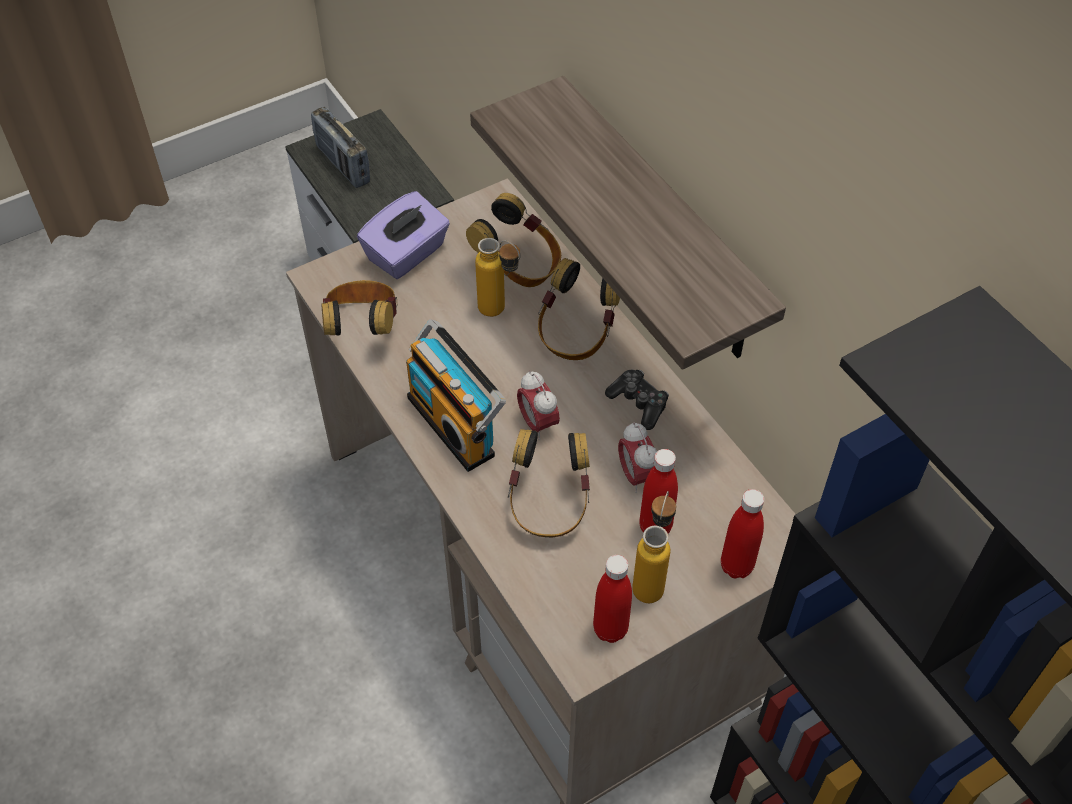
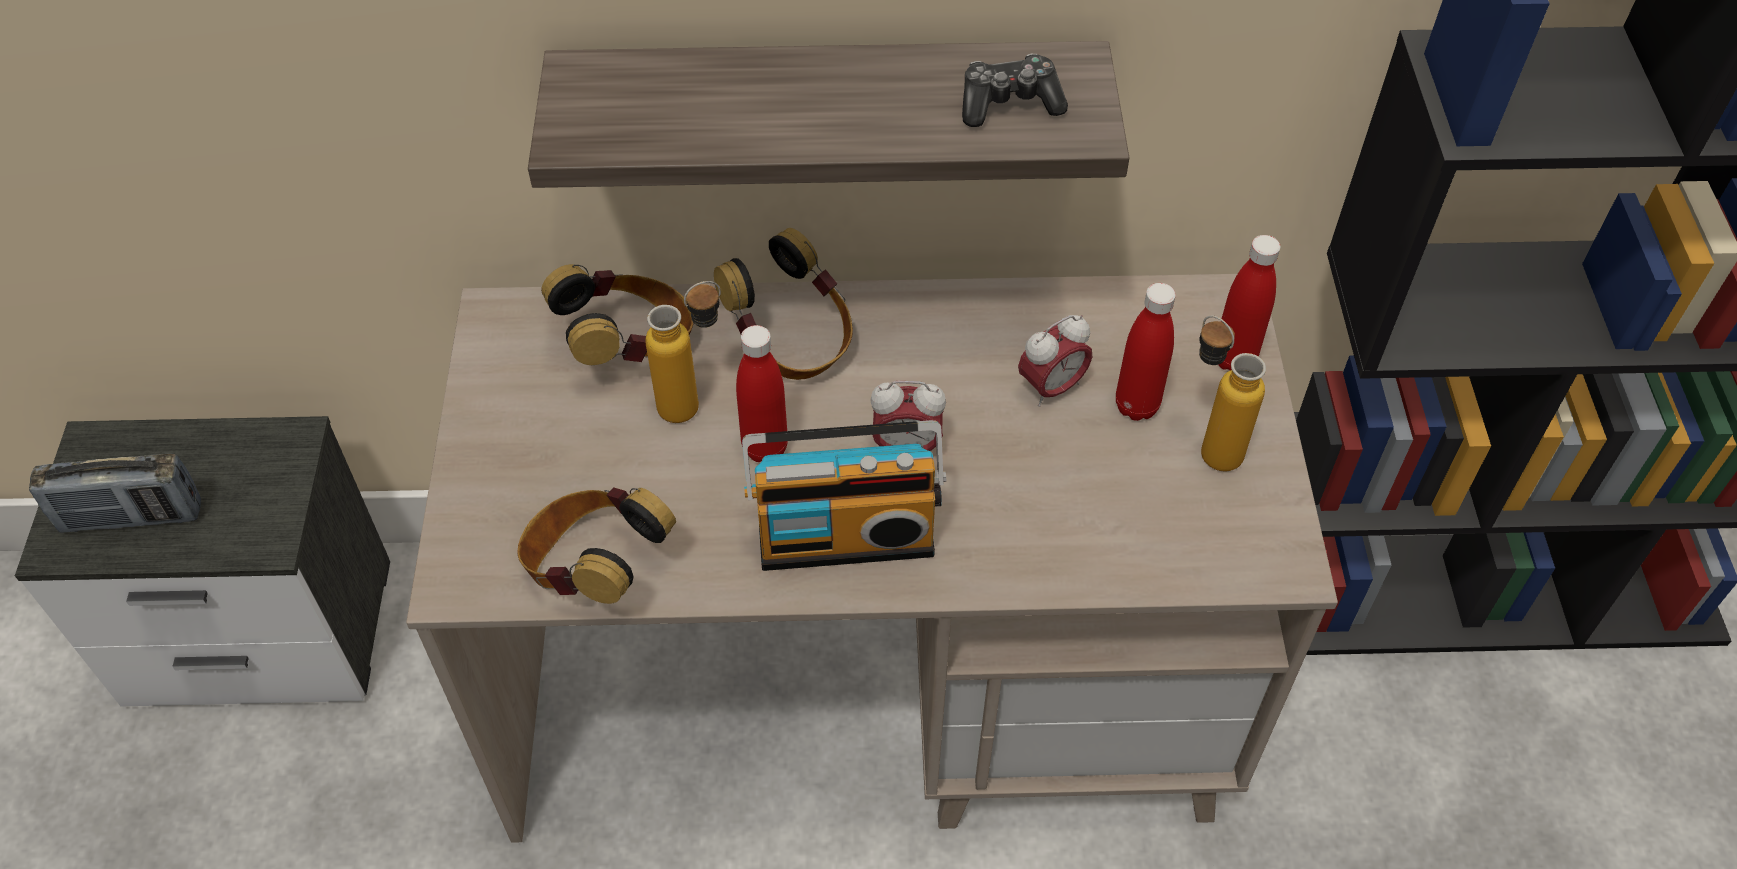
camera: 60 degrees left, 0 degrees up
(407, 254) = (503, 459): purple tissue box -> none
(549, 505) = (1040, 494): headphones -> none
(610, 629) = (1256, 518): red bottle -> red bottle (765, 447)
(636, 476) = (1051, 388): alarm clock -> alarm clock turned 45 degrees counterclockwise
(639, 403) = (945, 334): game controller -> game controller (1009, 103)

